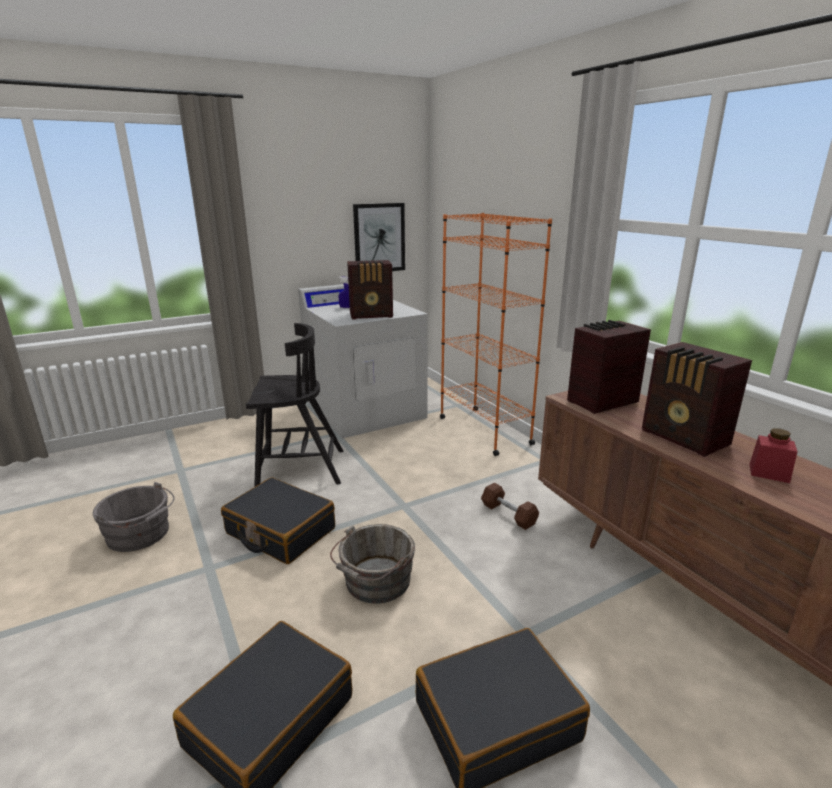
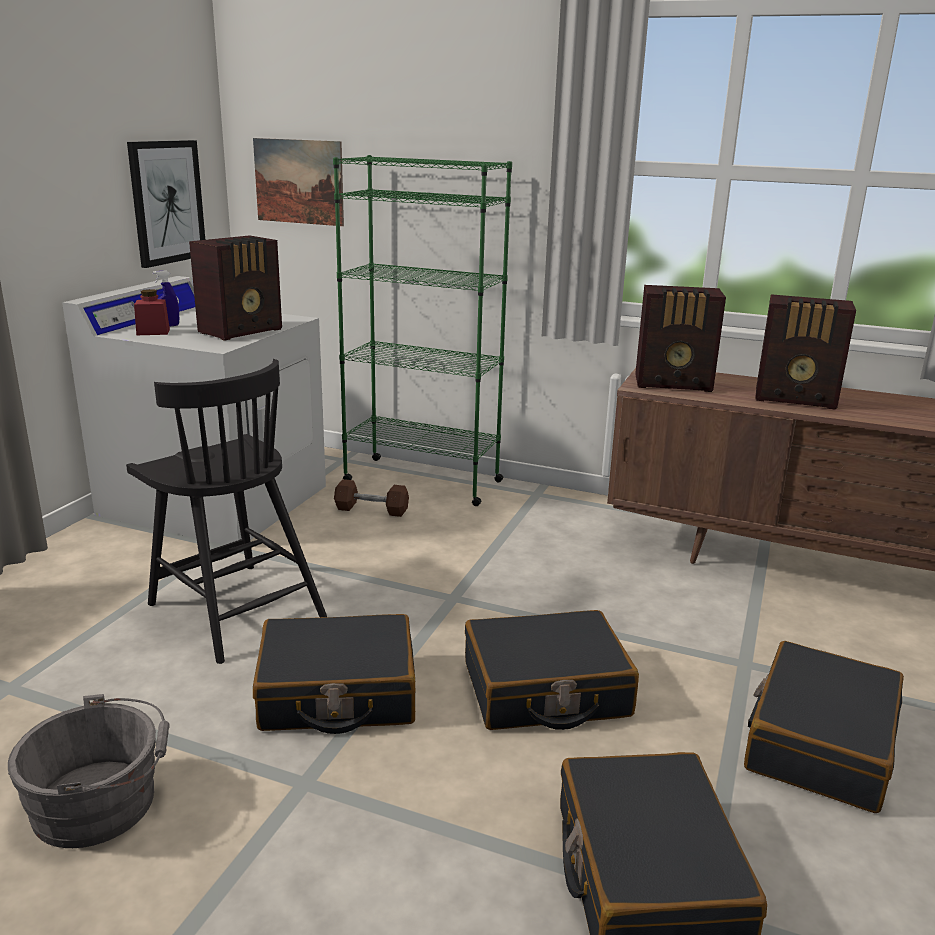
camera: 40 degrees left, 0 degrees up
(299, 468) = (234, 608): black chair -> black chair turned 90 degrees clockwise
(375, 582) = (545, 690): grey bucket -> black suitcase
(456, 228) = (299, 182): none -> picture
(484, 430) = (422, 481): orange bookcase -> green bookcase
(508, 514) = (578, 562): brown dumbbell -> brown dumbbell (371, 510)
(600, 401) = (674, 384): radio -> radio turned 105 degrees counterclockwise
(769, 473) = (892, 409): red jar -> red jar (153, 332)

